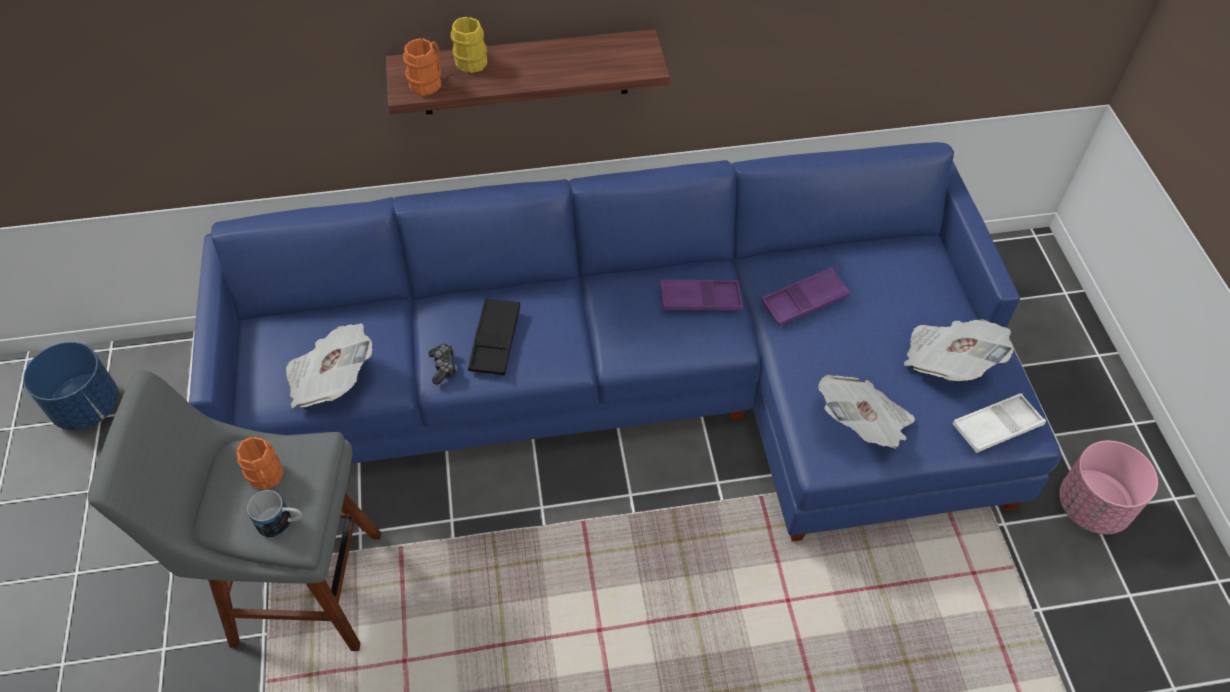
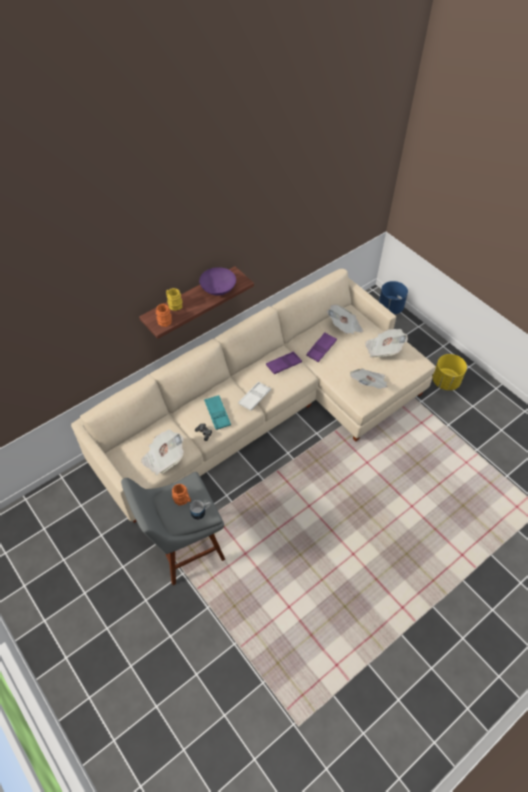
camera: 30 degrees left, 0 degrees up
(87, 407) = (34, 527): blue planter -> blue planter (390, 308)
(495, 340) = (217, 414): black tray -> turquoise tray
(583, 64) = (218, 290): none -> purple bowl
(651, 381) = (267, 407): blue sofa -> beige sofa
(888, 276) = (344, 327): none -> newspaper
(996, 426) = (411, 365): white tray -> white tray (254, 397)
(1092, 507) = (445, 382): pink planter -> yellow planter

